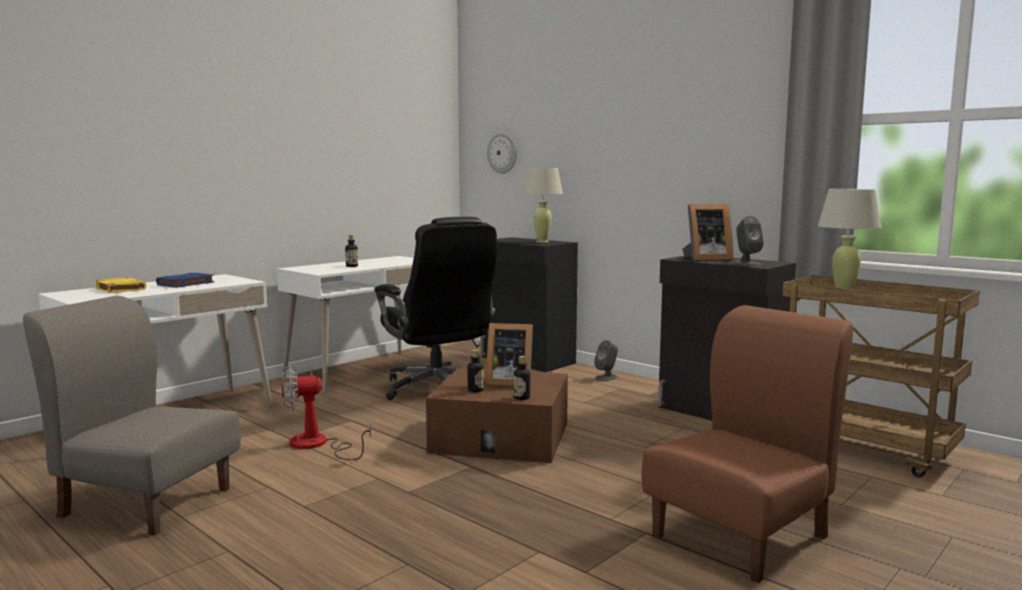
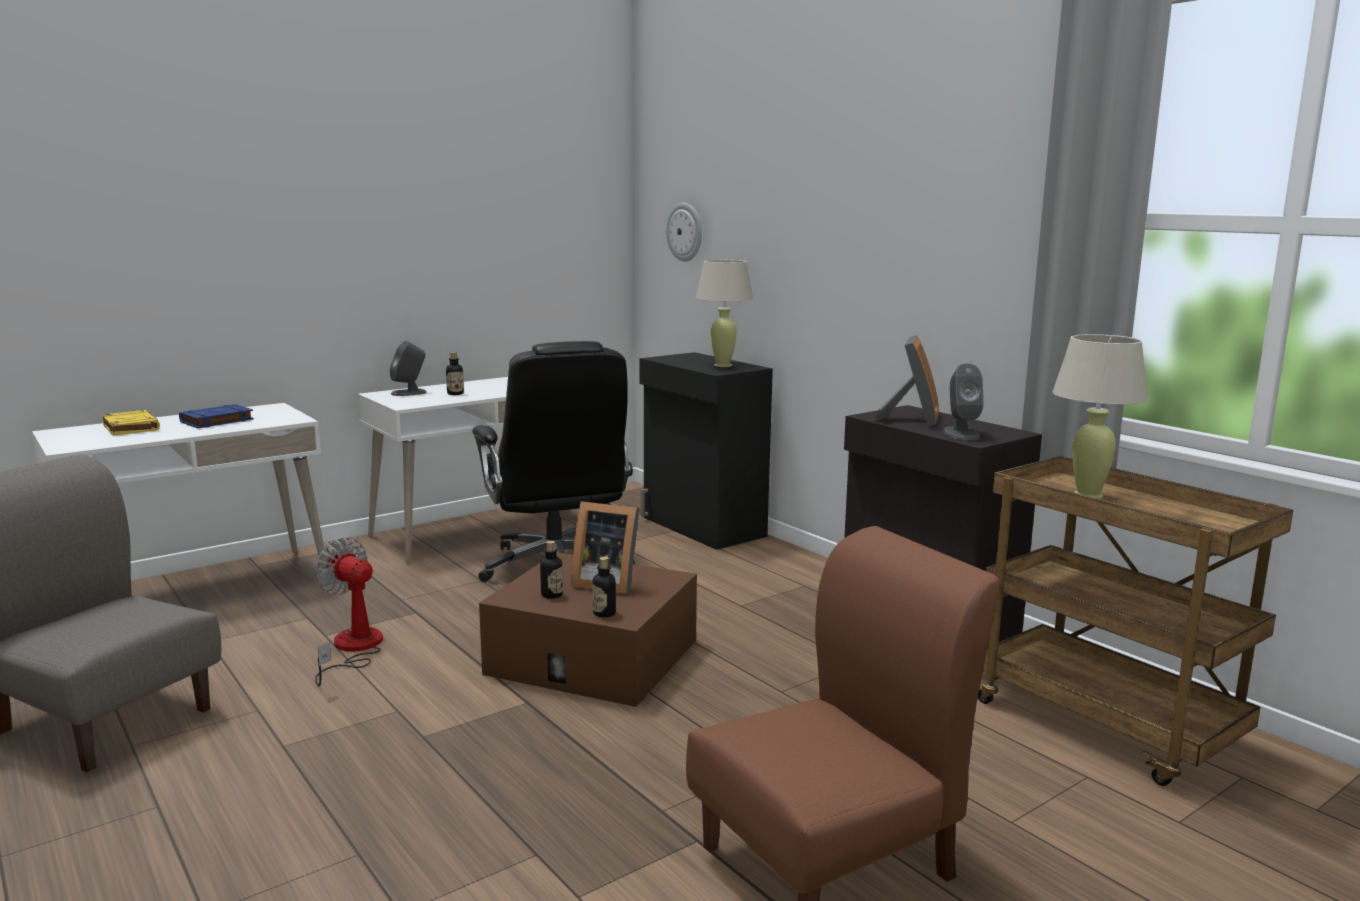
camera: 10 degrees right, 5 degrees up
(317, 445) = (353, 649): fan -> fan turned 45 degrees clockwise
(606, 377) = (796, 564): grey speaker -> grey speaker (409, 393)
(705, 259) = (911, 419): picture frame -> picture frame turned 75 degrees counterclockwise

